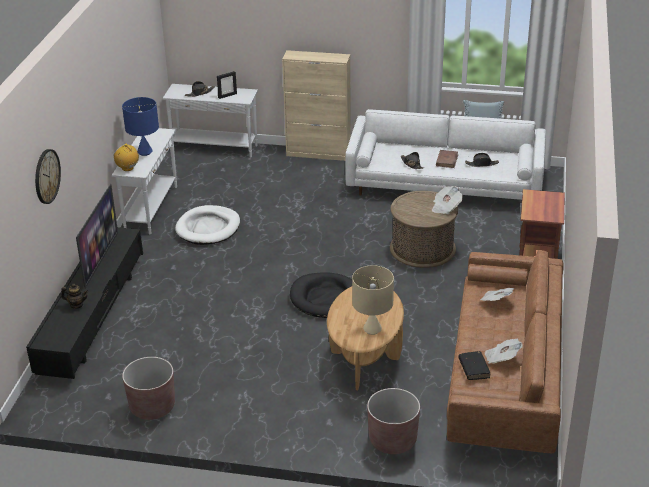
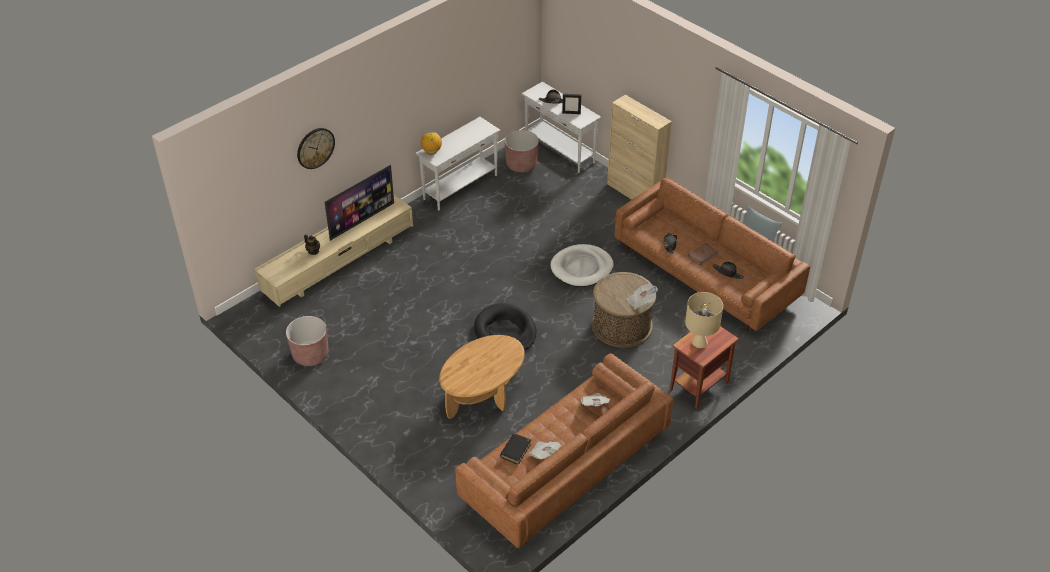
camera: 35 degrees right, 10 degrees up
(92, 316) = (338, 261): black tv stand -> beige tv stand
(145, 152) = (457, 142): blue table lamp -> none
(208, 228) = (483, 225): white dog bed -> white dog bed (582, 268)
(372, 330) = (473, 379): beige table lamp -> beige table lamp (699, 343)
(392, 440) = (433, 471): brown planter -> brown planter (521, 164)
(444, 184) = (705, 273): white sofa -> brown sofa

